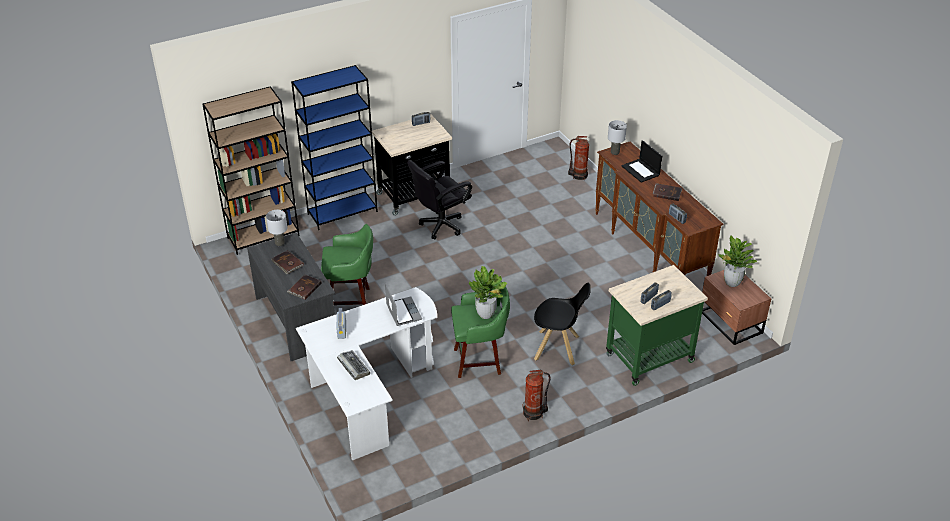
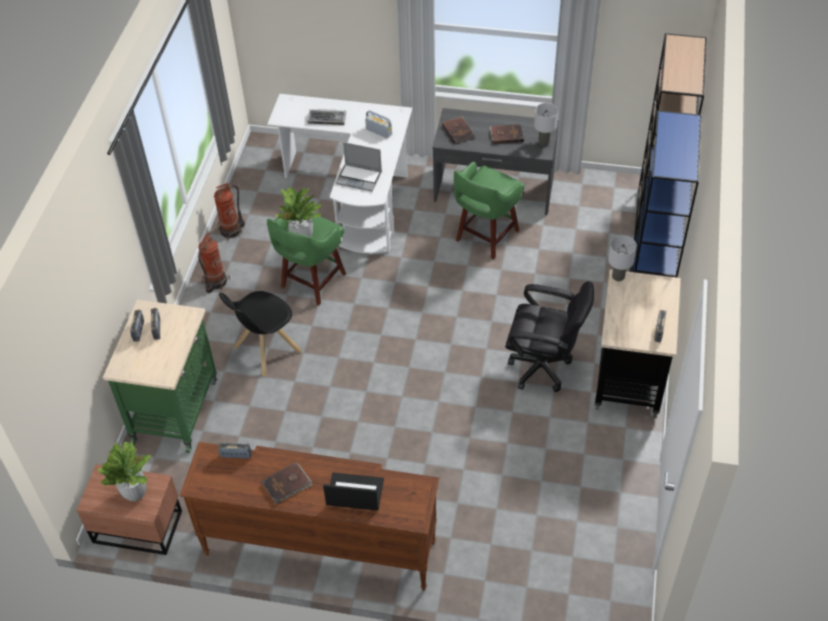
camera: 130 degrees right, 10 degrees up
(440, 227) = (544, 369): black office chair -> black office chair turned 105 degrees clockwise
(579, 175) = (531, 587): fire extinguisher -> fire extinguisher (232, 230)
(615, 153) = (416, 494): white table lamp -> white table lamp (617, 277)

